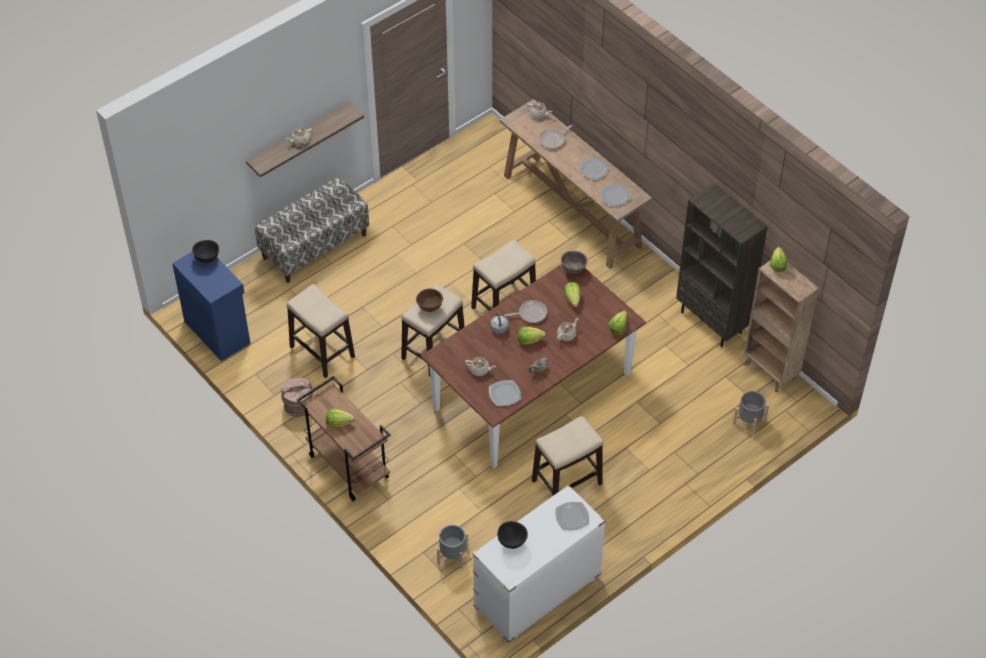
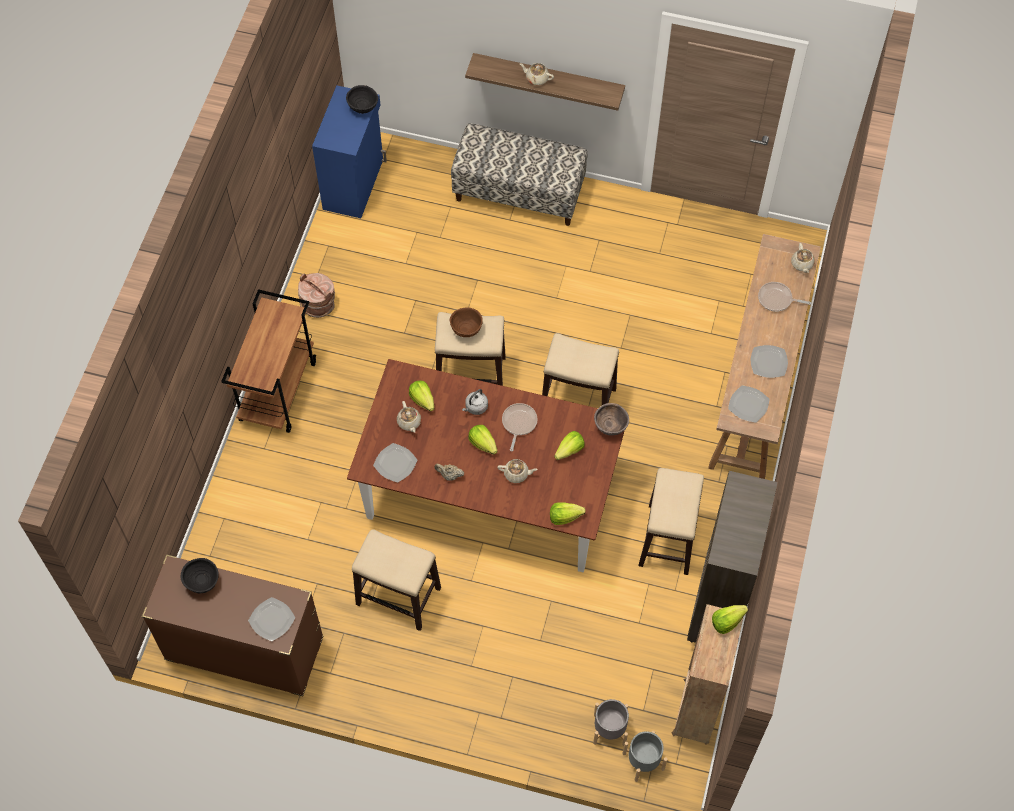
camera: 55 degrees right, 10 degrees up
(322, 352) = (396, 282): stool -> stool (668, 540)
(338, 422) = (262, 342): lettuce -> lettuce (422, 400)
(453, 555) = (237, 547): grey planter -> grey planter (643, 761)
(530, 313) = (518, 423): frying pan -> frying pan turned 120 degrees counterclockwise
(537, 593) = (245, 650): white dresser -> brown dresser

